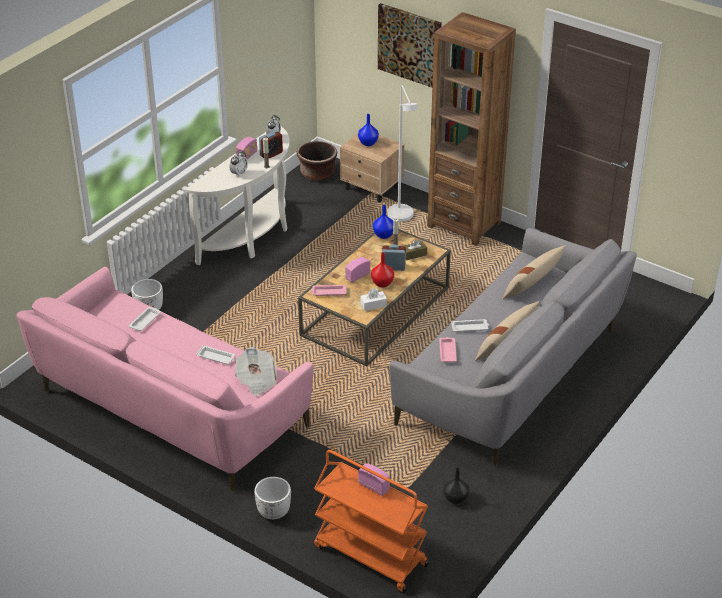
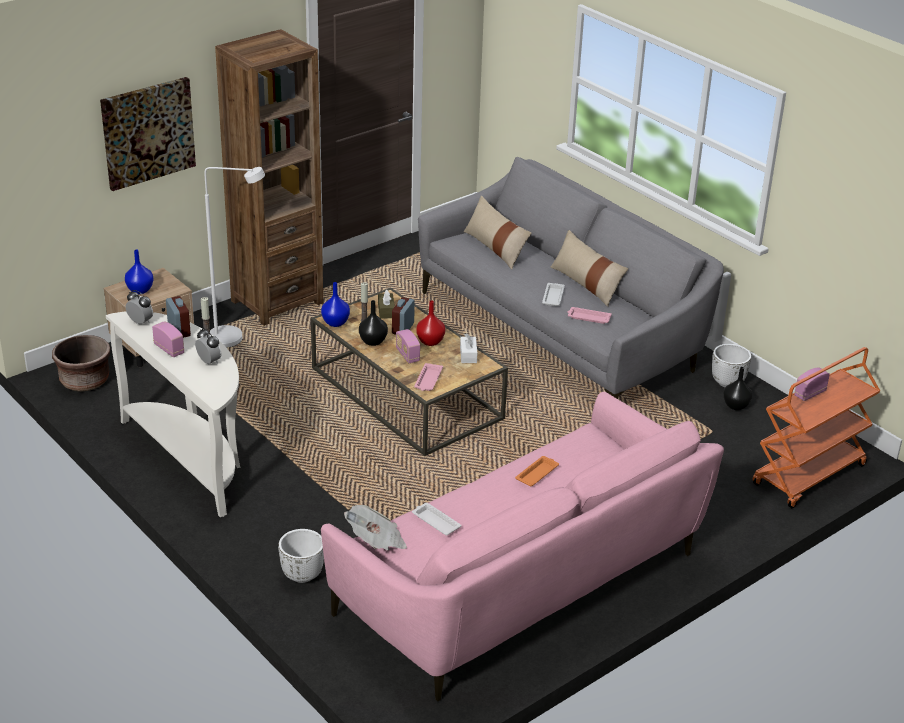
camera: 75 degrees left, 5 degrees down
(216, 357) = (537, 473): white tray -> orange tray
(256, 380) = (590, 452): newspaper -> newspaper (376, 541)
(273, 512) = (731, 530): white planter -> white planter (727, 383)
(368, 257) = (373, 341): none -> black vase

